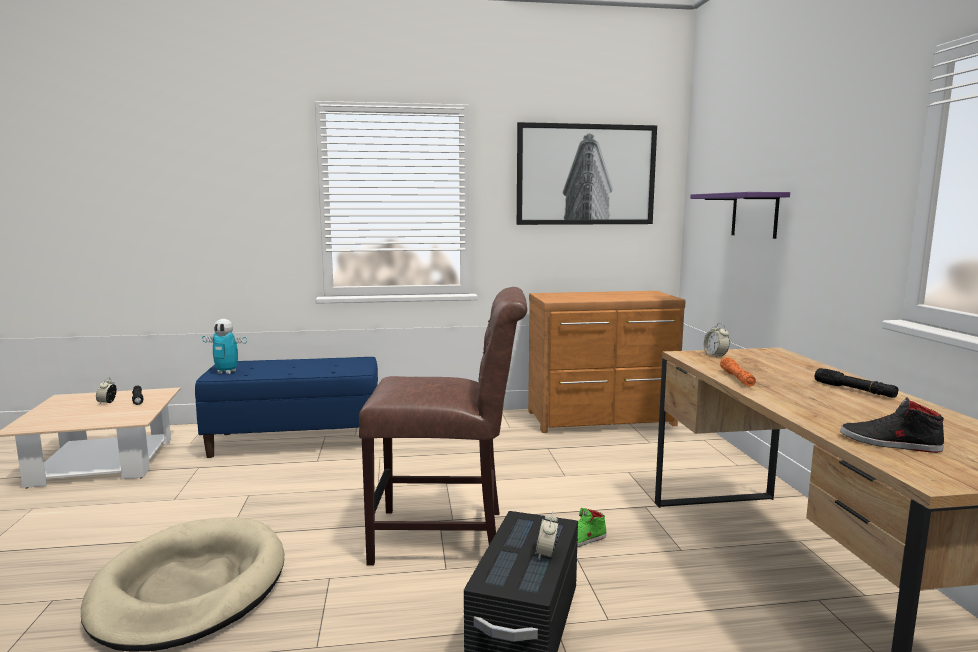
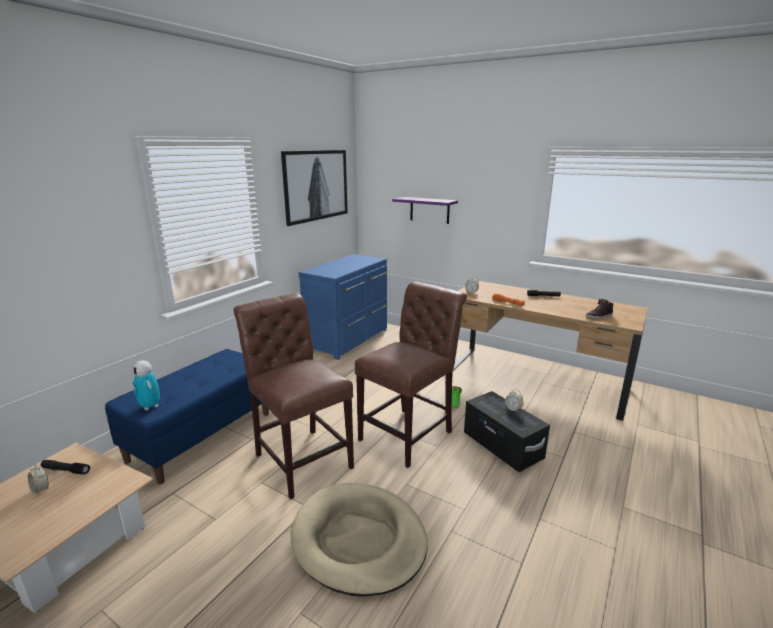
camera: 50 degrees left, 10 degrees up
(227, 372) = (150, 406): toy robot -> toy robot turned 90 degrees clockwise
(313, 495) = (301, 457): none -> brown chair
(602, 419) = (349, 339): brown dresser -> blue dresser

